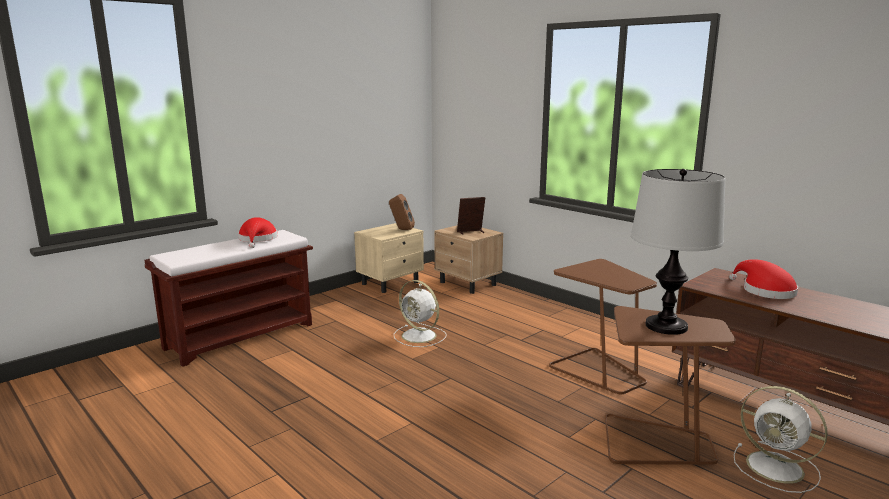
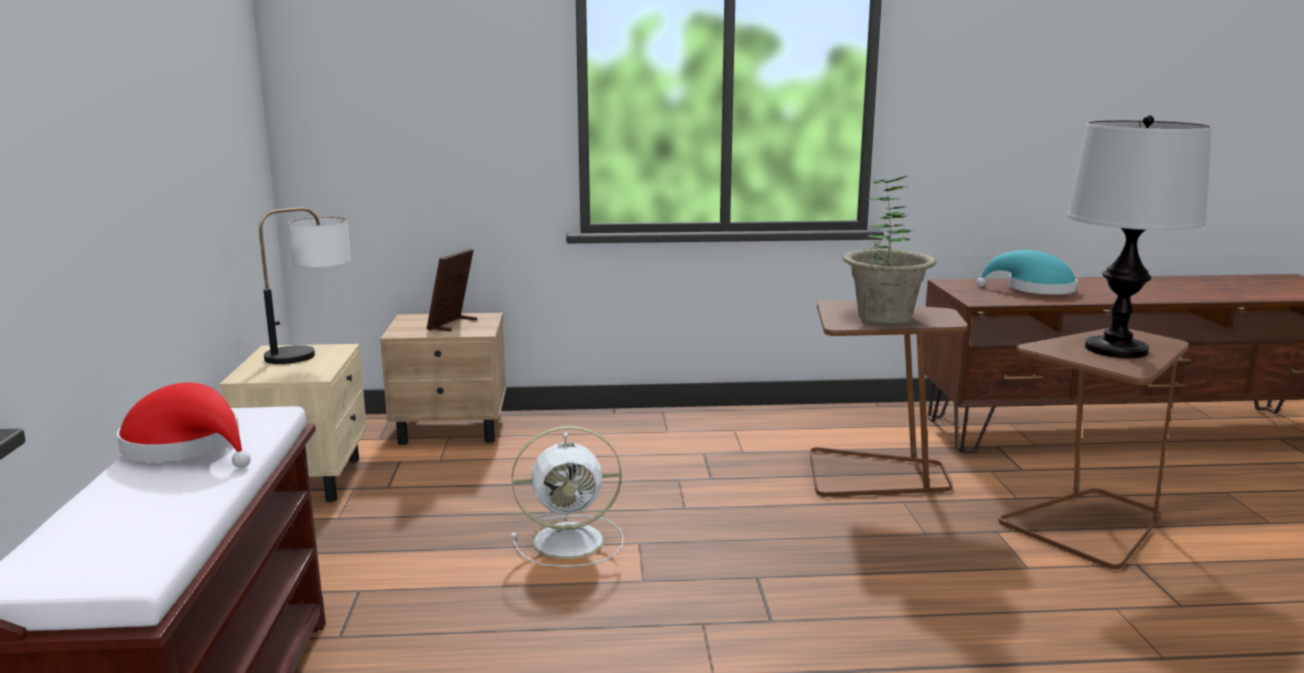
camera: 50 degrees left, 0 degrees up
(401, 229) = (314, 353): brown speaker -> table lamp
(602, 274) = (884, 316): none -> potted plant
(764, 291) = (1034, 289): red hat -> turquoise hat
(777, 468) = (1188, 492): white fan -> none

